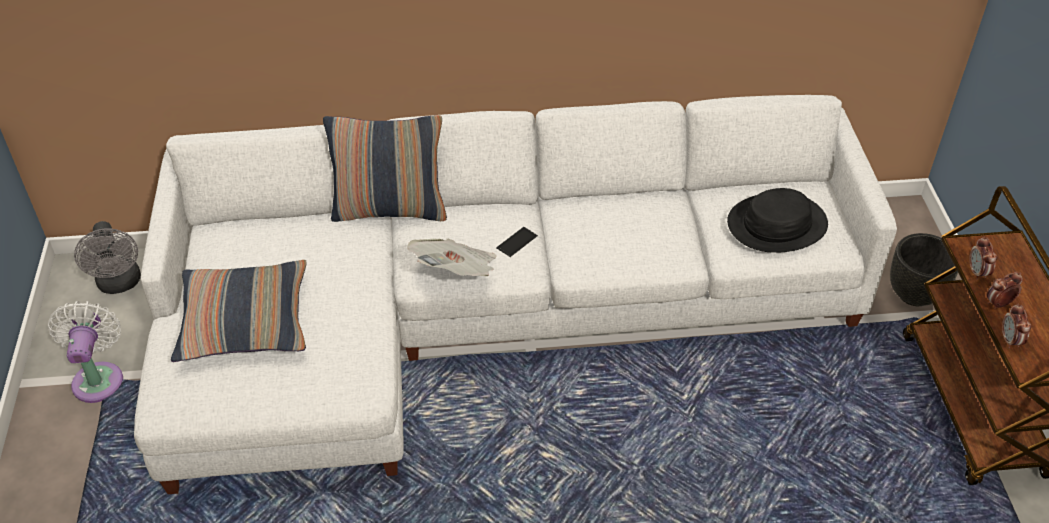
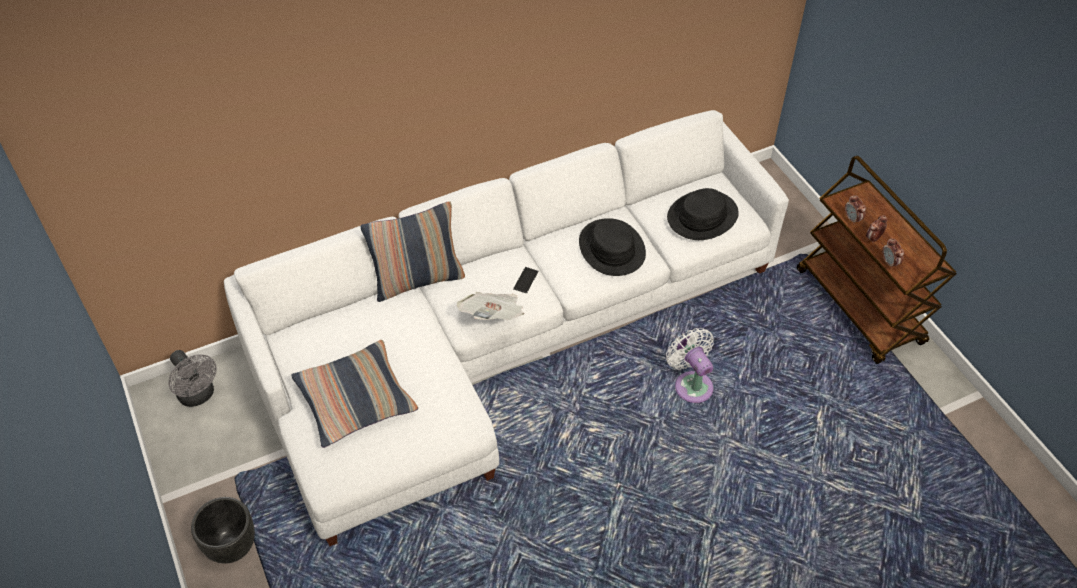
camera: 20 degrees left, 5 degrees up
(98, 377) = (224, 475): white fan -> white fan (691, 384)
(641, 232) = (611, 248): none -> black hat
(914, 295) = (793, 237): black planter -> black planter (231, 547)

